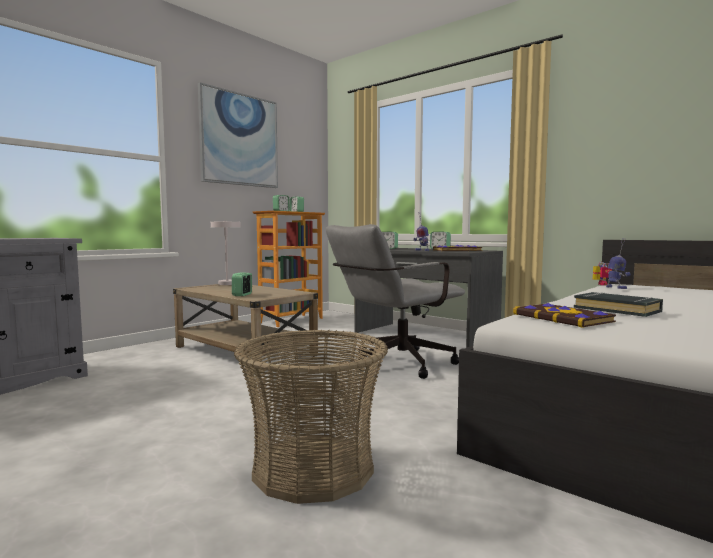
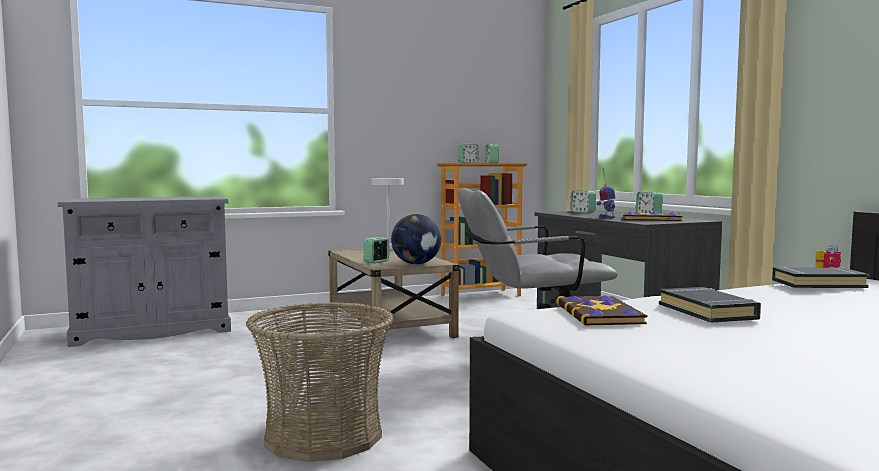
camera: 25 degrees right, 0 degrees up
(239, 139) = (422, 81): picture -> none
(282, 294) = (416, 264): none -> globe
(616, 287) = (817, 284): toy robot -> black book

